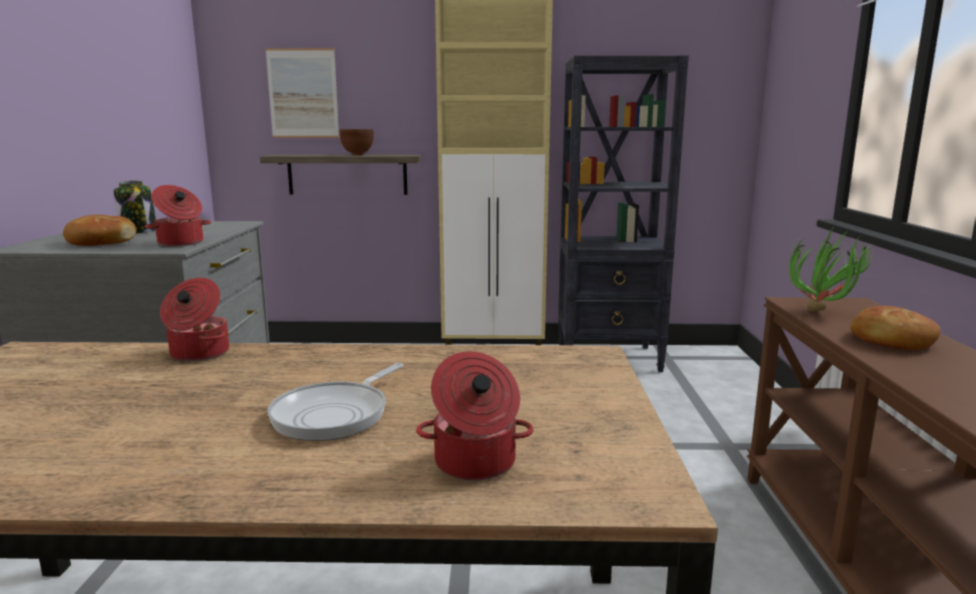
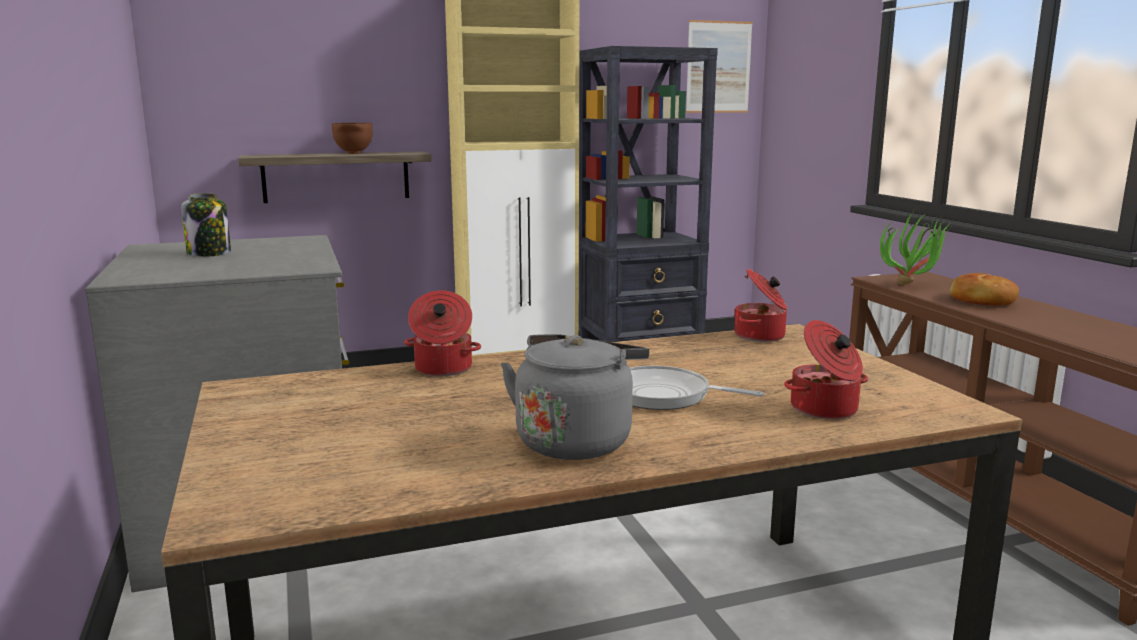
camera: 20 degrees left, 0 degrees up
(101, 242) = (203, 267): bread -> none
(157, 456) = (576, 440): none -> grey kettle
(181, 243) = (306, 262): cooking pot -> cooking pot (761, 336)
(303, 93) = (279, 80): picture -> picture (718, 67)
(335, 415) = (664, 396): frying pan -> frying pan turned 105 degrees clockwise

